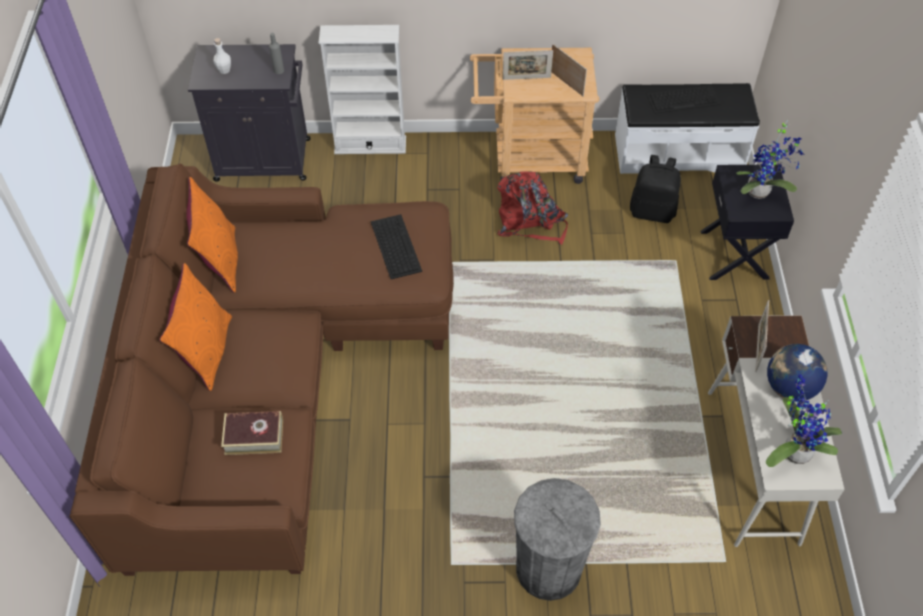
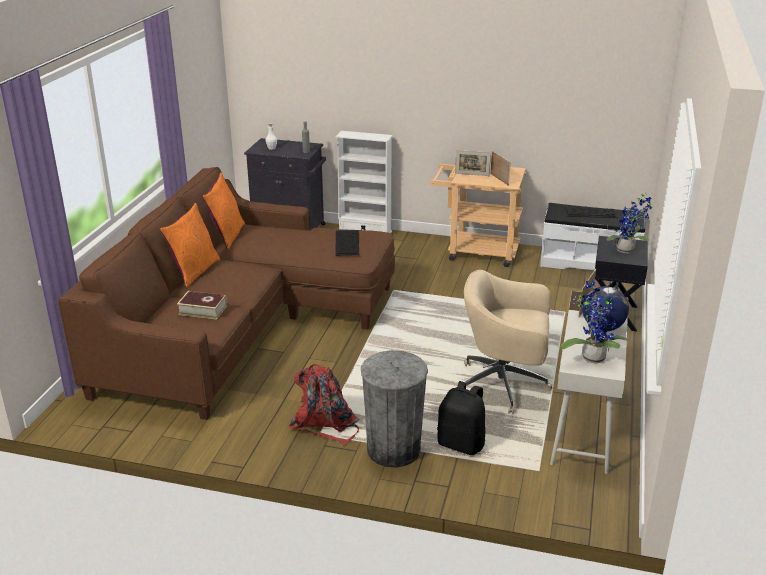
camera: 15 degrees right, 25 degrees down
(530, 221) = (462, 279): red backpack -> red backpack (325, 423)
(642, 418) = (504, 385): none -> beige office chair
(652, 211) = (557, 286): black backpack -> black backpack (461, 444)

